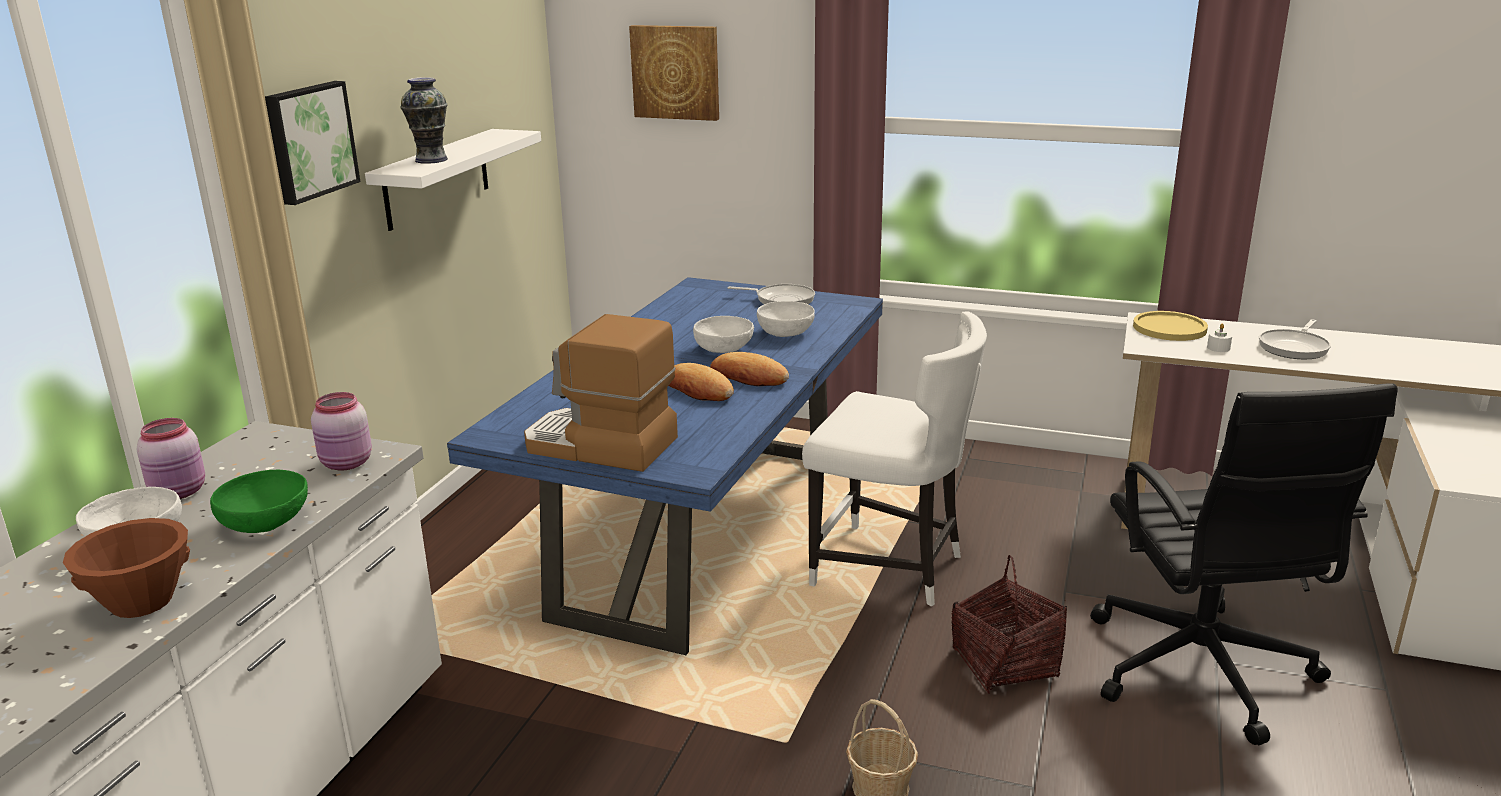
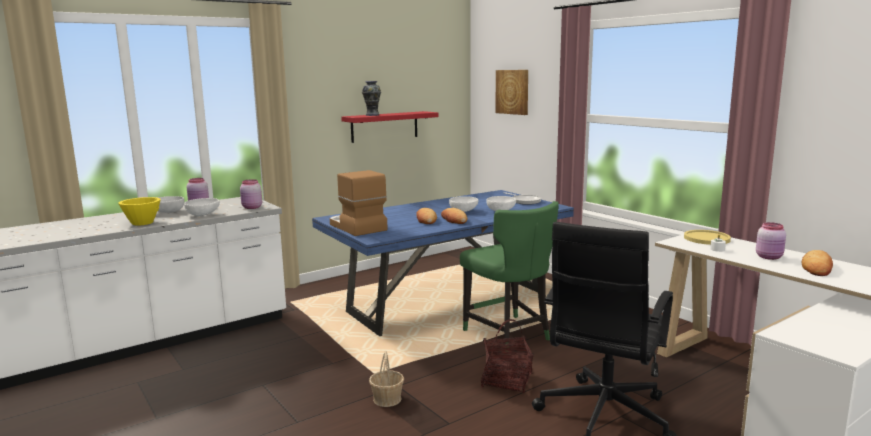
camera: 35 degrees right, 10 degrees down
(142, 602) = (142, 223): brown bowl -> yellow bowl
(267, 523) = (203, 215): green bowl -> white bowl
(309, 141) = (313, 98): picture -> none
(437, 178) = (384, 126): white shelf -> red shelf
(890, 568) = (509, 335): white chair -> green chair
(1294, 347) = (769, 257): frying pan -> pink jar
(1369, 354) = (817, 267): none -> bread

